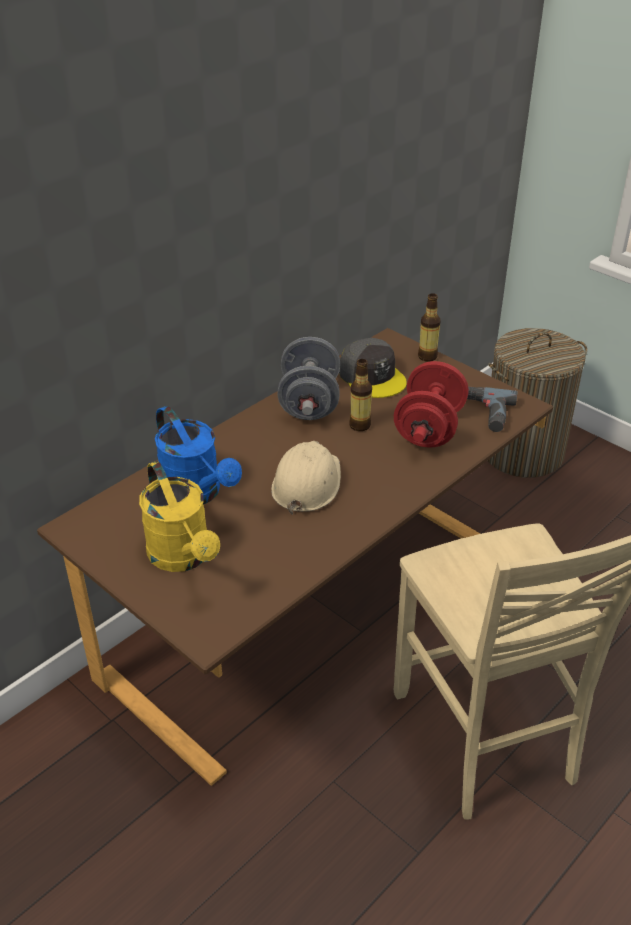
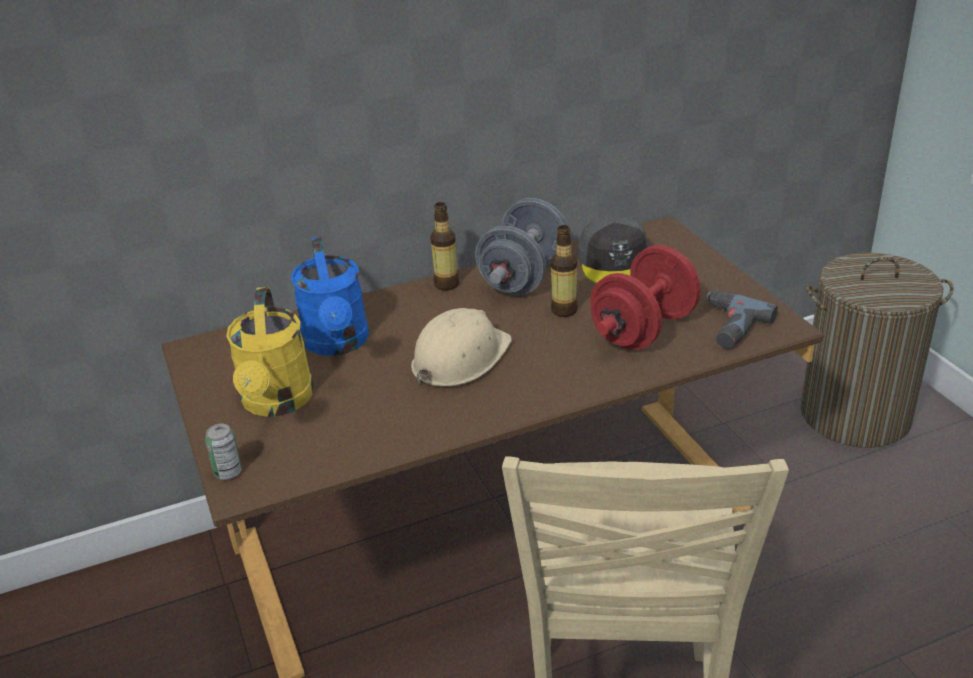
camera: 25 degrees right, 5 degrees down
(187, 627) = (228, 472): none -> can
(427, 356) = (697, 253): bottle -> bottle (446, 284)

